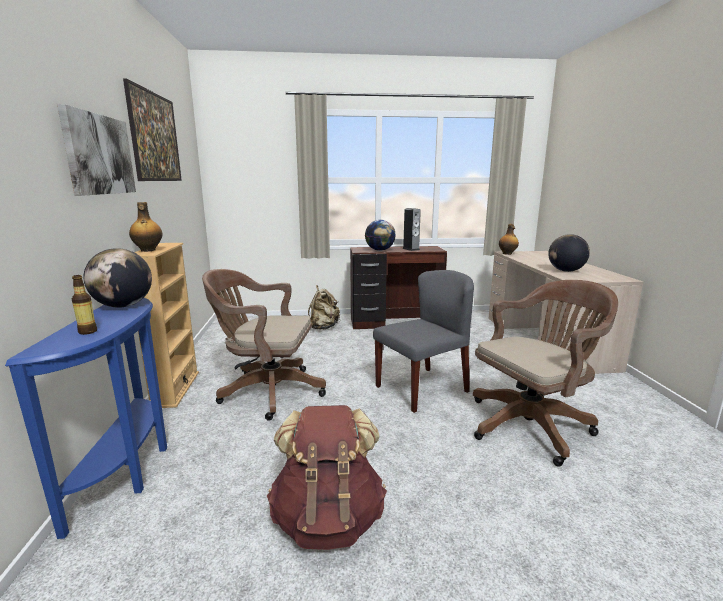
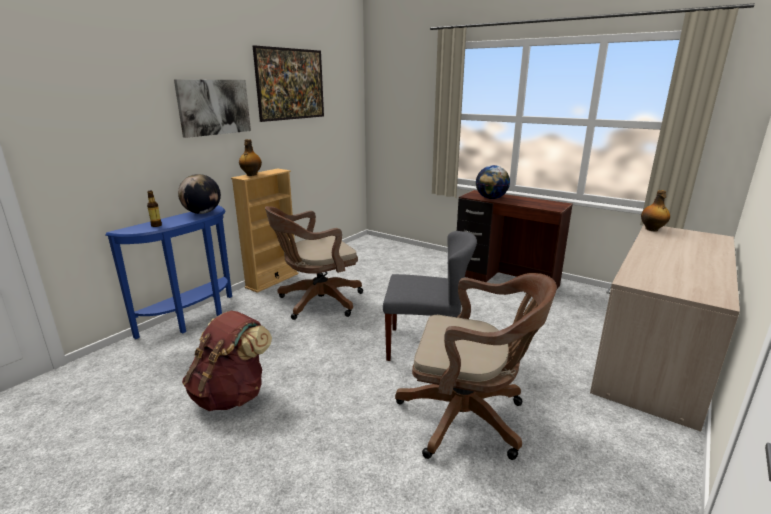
camera: 40 degrees right, 5 degrees up
(267, 391) = (316, 302): brown office chair -> brown office chair turned 75 degrees counterclockwise
(323, 327) = (432, 265): beige backpack -> none
(411, 249) = (527, 202): speaker -> none
(566, 271) = (660, 268): globe -> none

